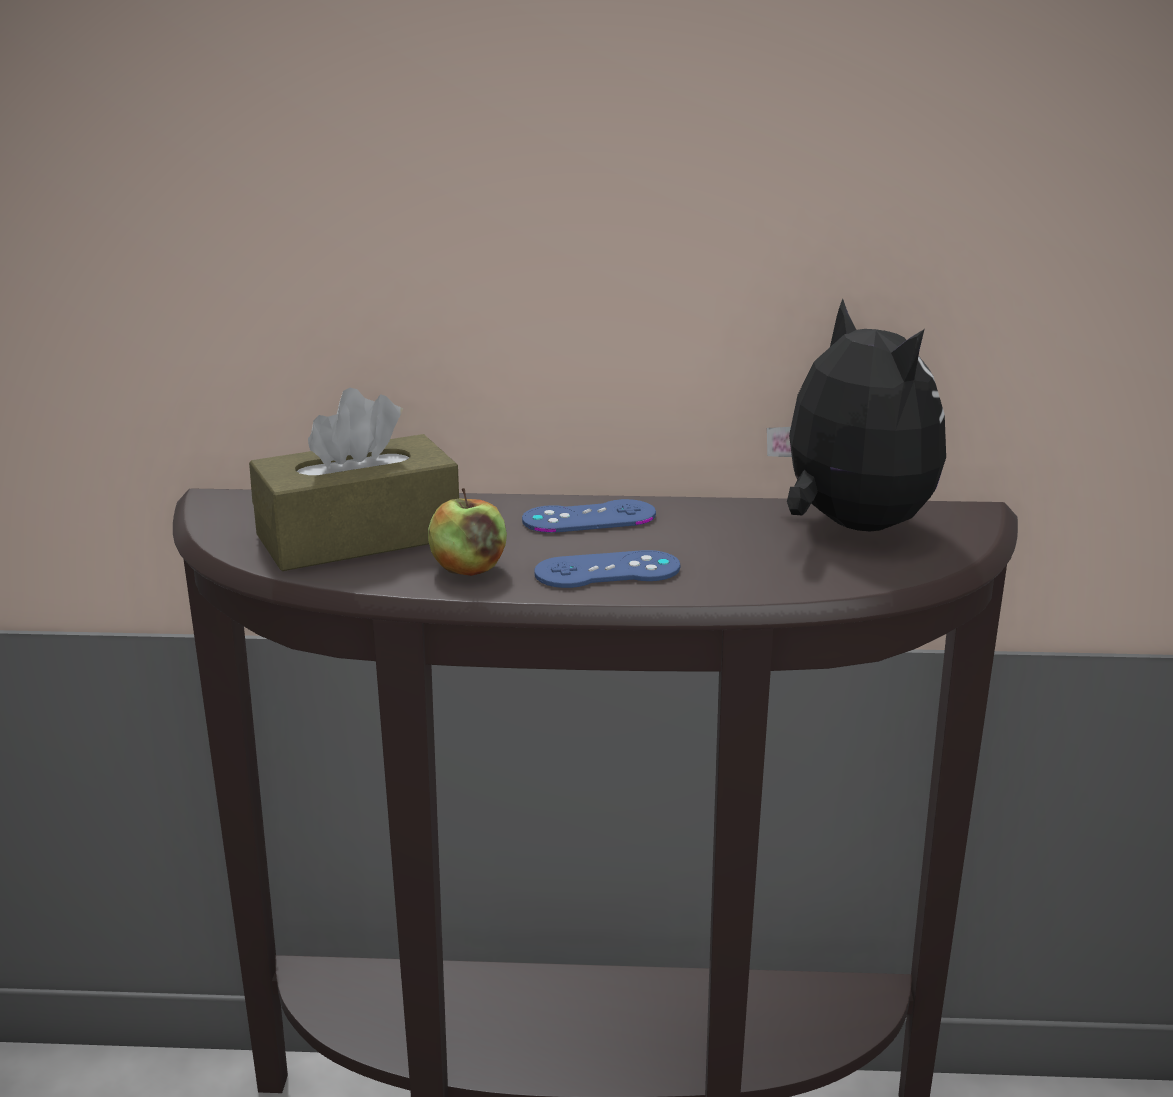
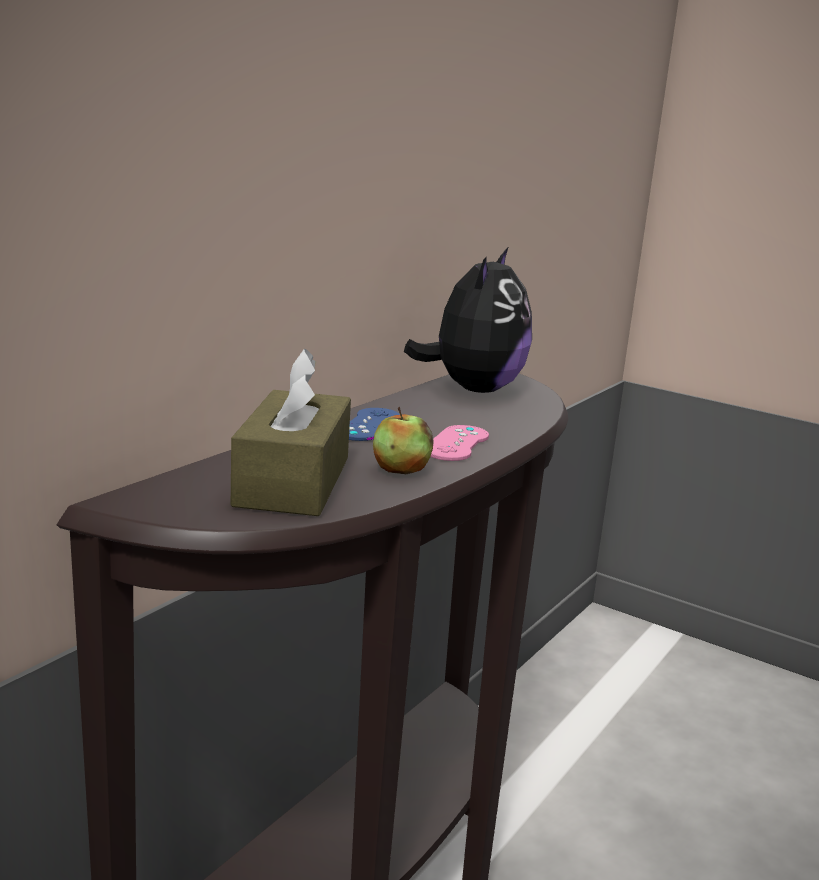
camera: 60 degrees left, 5 degrees down
(607, 571) = (457, 443): blue game controller -> pink game controller
(849, 526) = (473, 389): plush toy -> plush toy turned 105 degrees clockwise

